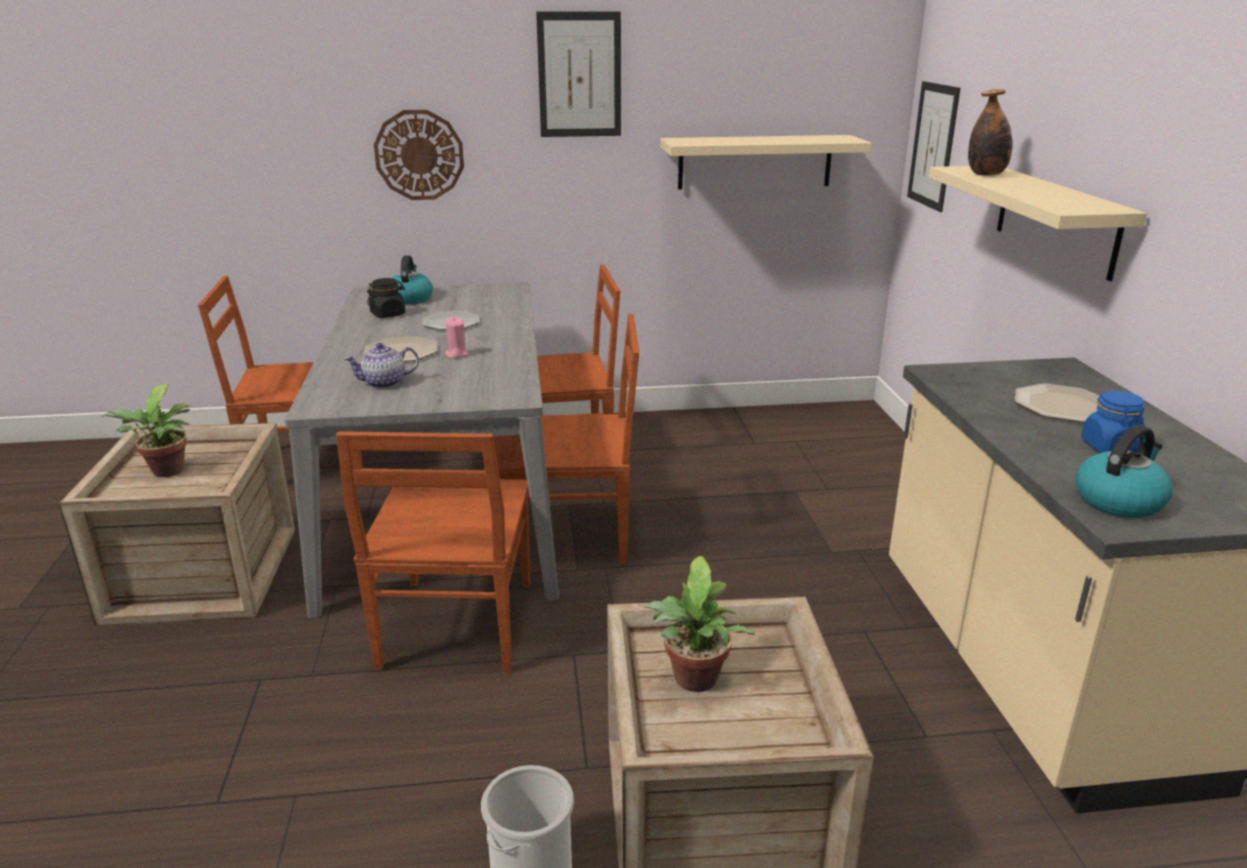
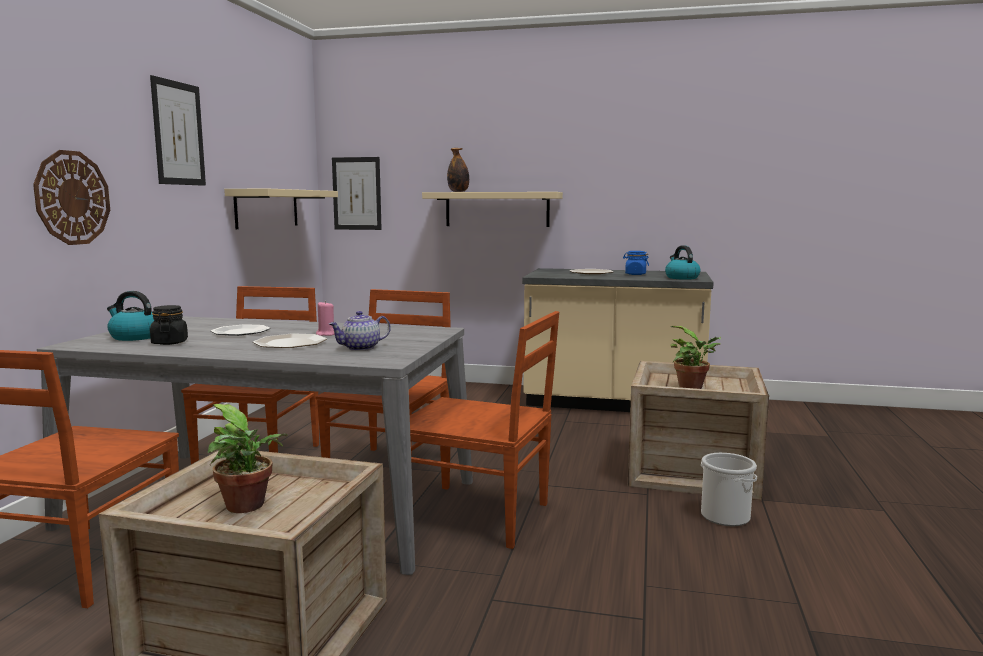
camera: 70 degrees left, 15 degrees down
(384, 383) = (360, 348): teapot -> teapot turned 60 degrees clockwise

